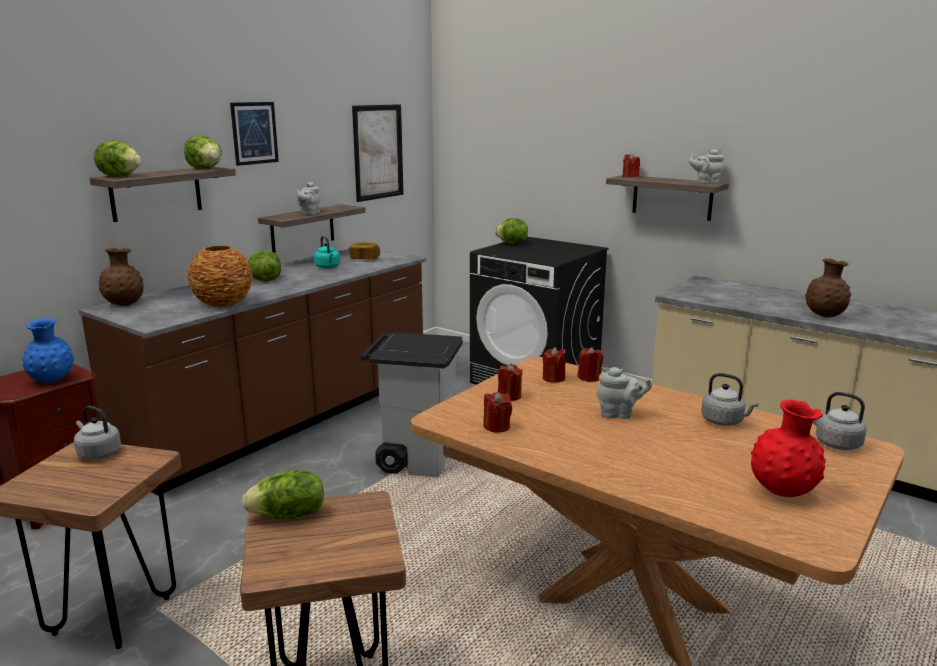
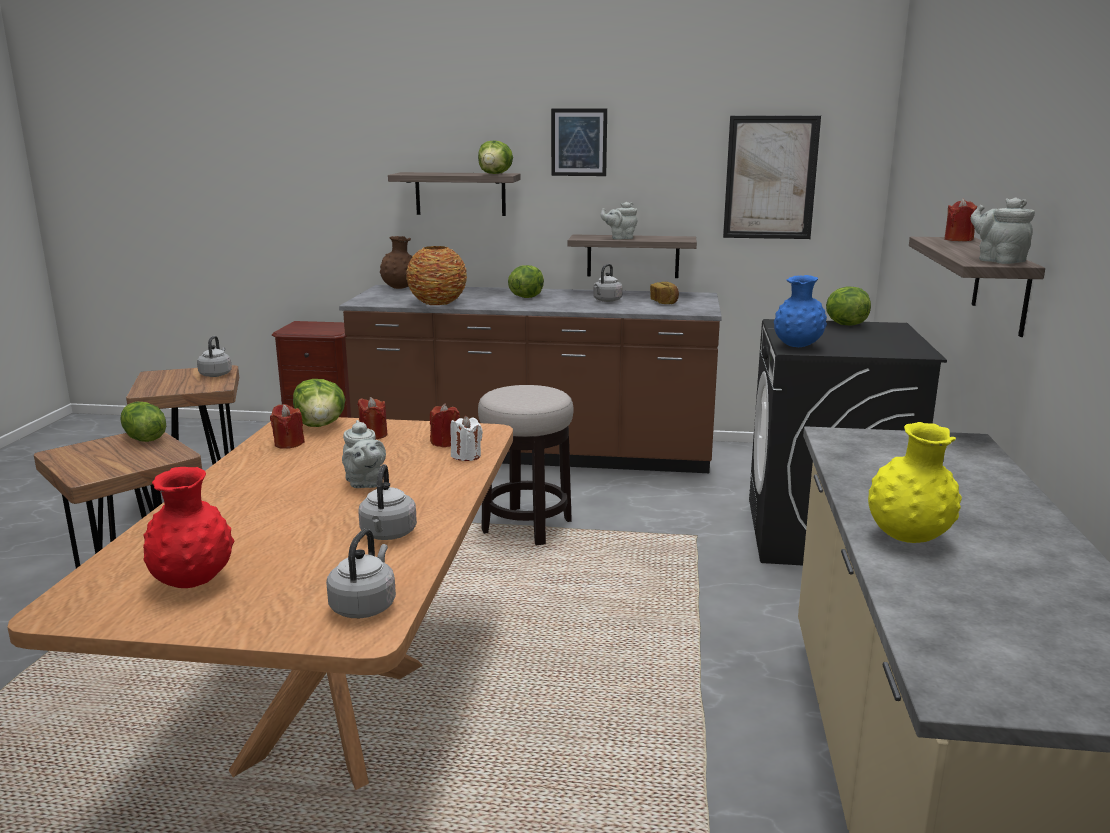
camera: 60 degrees right, 0 degrees up
(52, 380) = (315, 331): blue vase -> blue vase (797, 347)
(120, 176) = (412, 173): lettuce -> lettuce (321, 425)
(328, 267) = (606, 300): turquoise kettle -> grey kettle
(416, 459) = (527, 526): grey trash can -> stool
(589, 378) = (466, 456): red candle -> white candle
(824, 316) = (908, 538): brown vase -> yellow vase

